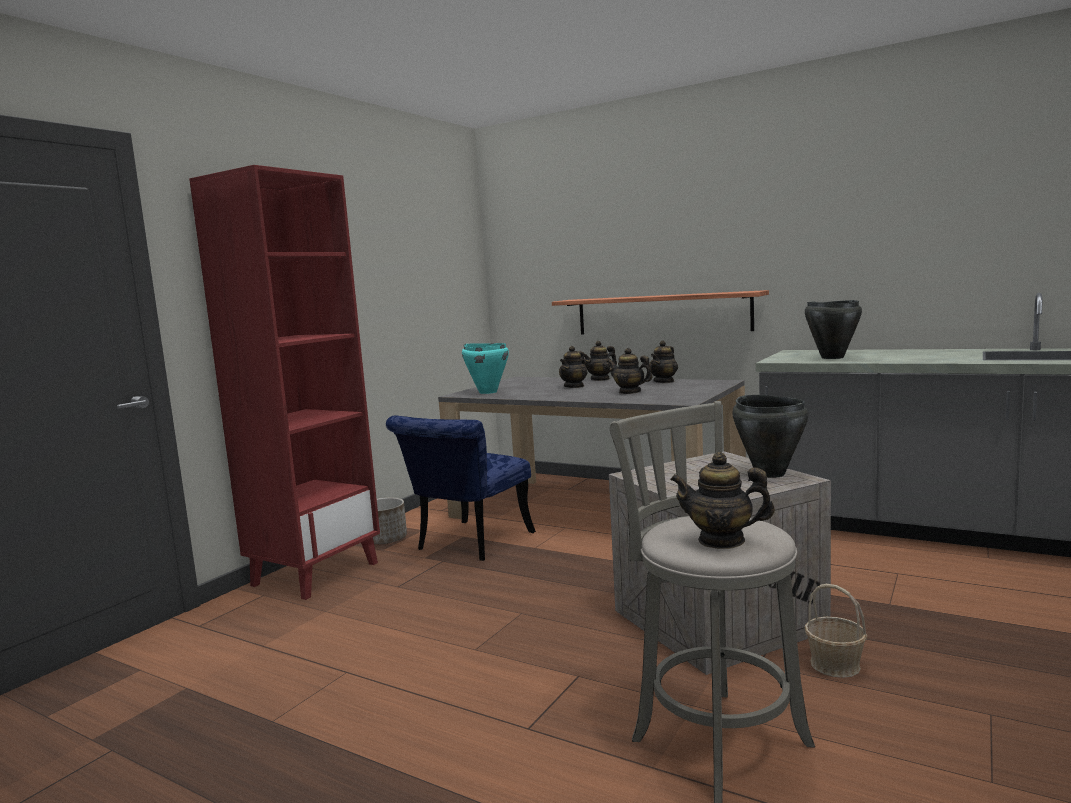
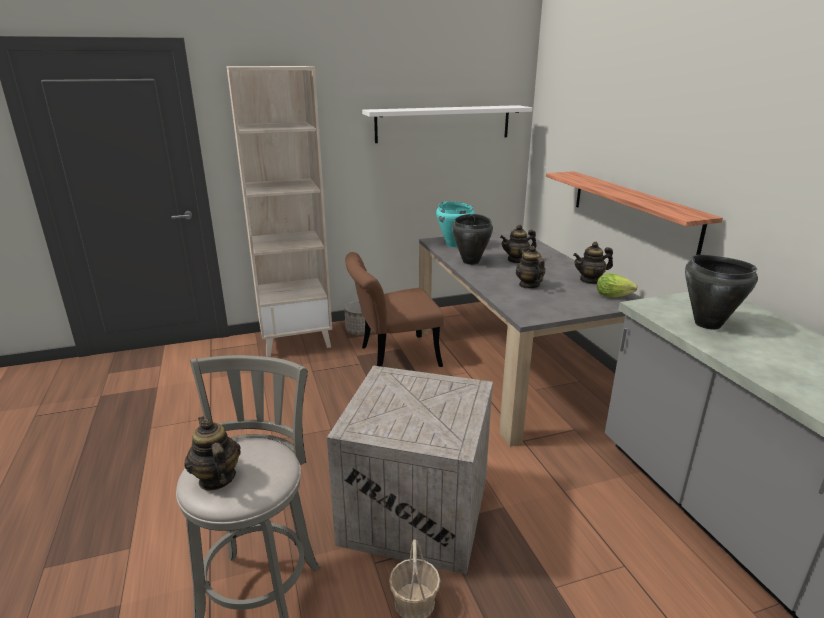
camera: 40 degrees right, 15 degrees up
(315, 573) = (296, 340): red bookcase -> beige bookcase
(417, 265) = (443, 123): none -> white shelf
(468, 544) = (392, 357): blue chair -> brown chair
(600, 379) = (558, 257): teapot -> none
(706, 382) = (615, 296): none -> lettuce
(770, 473) = (453, 427): black cooking pot -> black cooking pot (471, 261)

